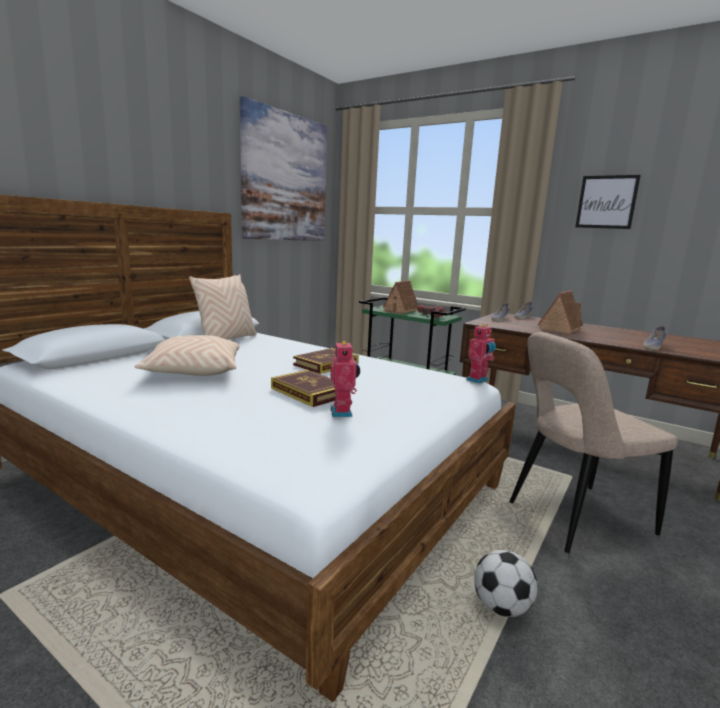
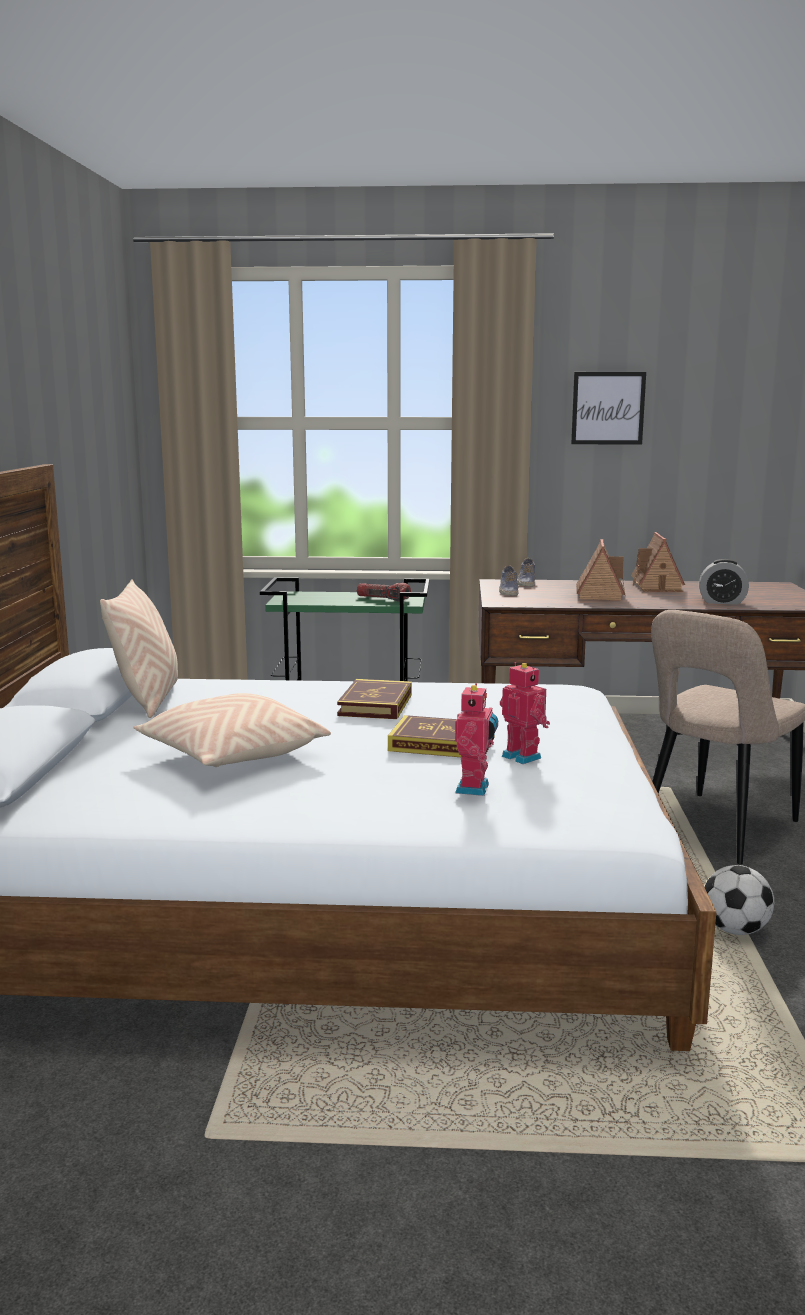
camera: 30 degrees left, 0 degrees up
(285, 178) = (88, 379): picture -> none
(399, 310) = (326, 598): toy house -> toy house (657, 586)
(478, 380) = (580, 685): toy robot -> toy robot (475, 788)
(653, 346) = (722, 602): shoe -> alarm clock

